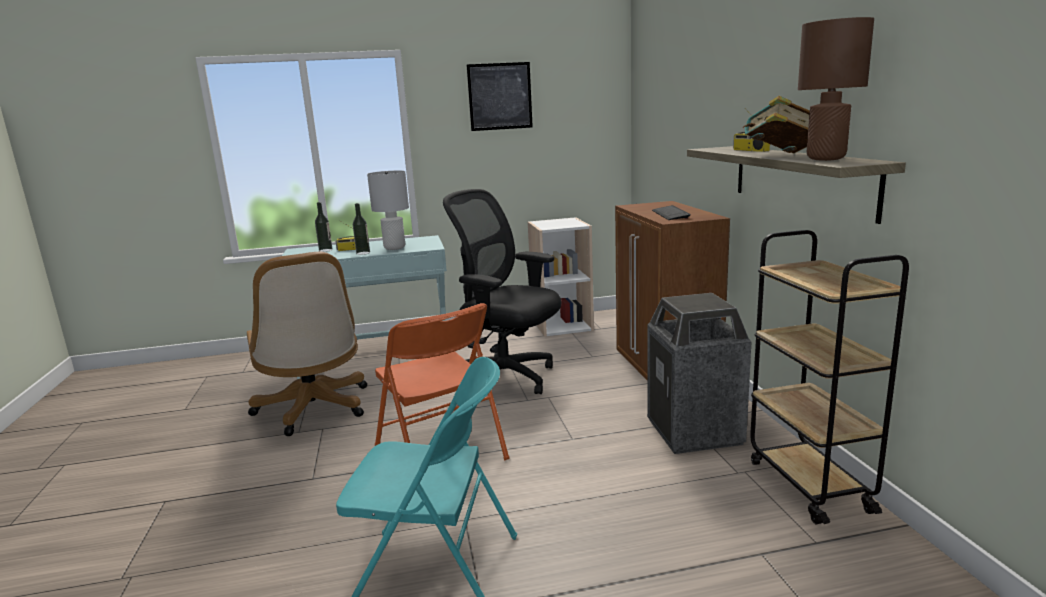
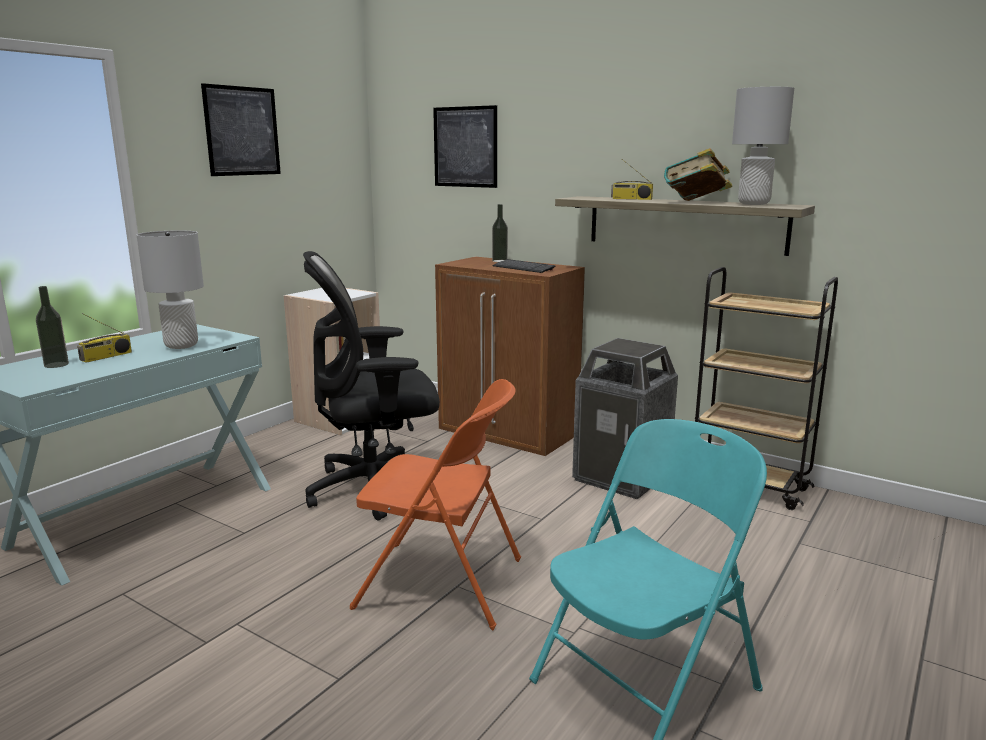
camera: 45 degrees left, 0 degrees up
(315, 410) = (180, 609): office chair -> none
(363, 253) = (144, 358): bottle -> bottle (499, 261)
(673, 99) = (465, 147): none -> picture
(826, 160) = (754, 204): brown table lamp -> grey table lamp

